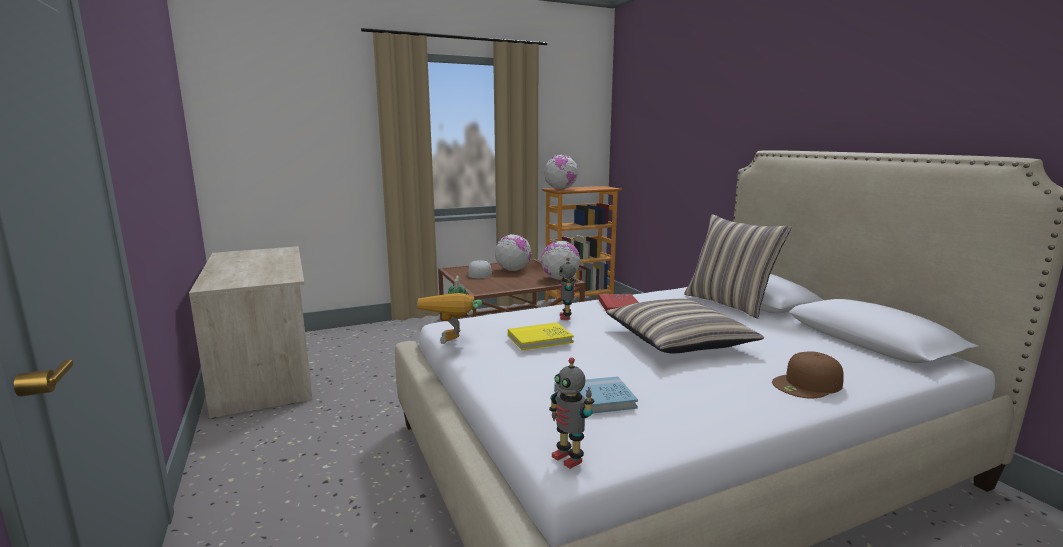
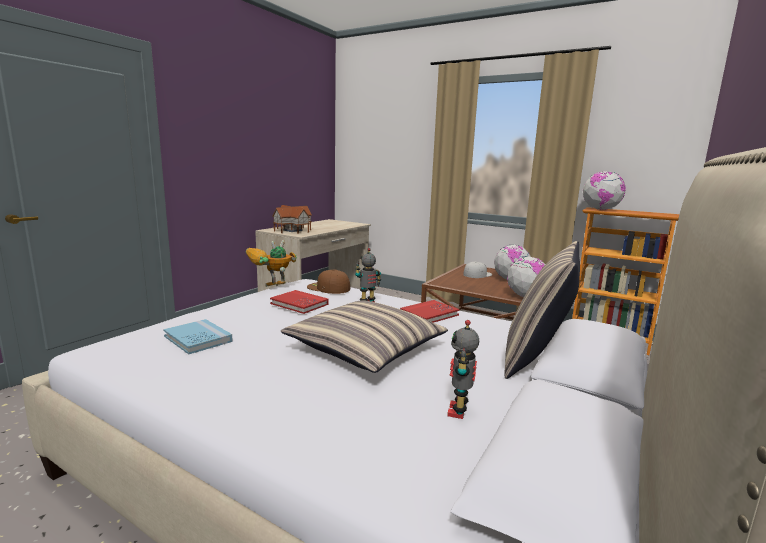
camera: 55 degrees right, 0 degrees up
(247, 277) = (293, 230): none -> toy house
(540, 339) = (299, 304): yellow book -> red book
(568, 458) = (99, 347): toy robot -> toy robot (459, 411)
(807, 384) = (305, 426): brown cap -> brown cap (328, 288)

